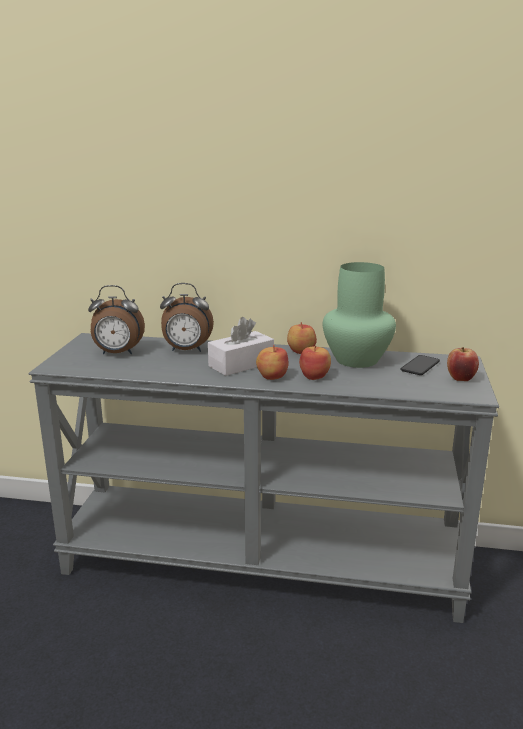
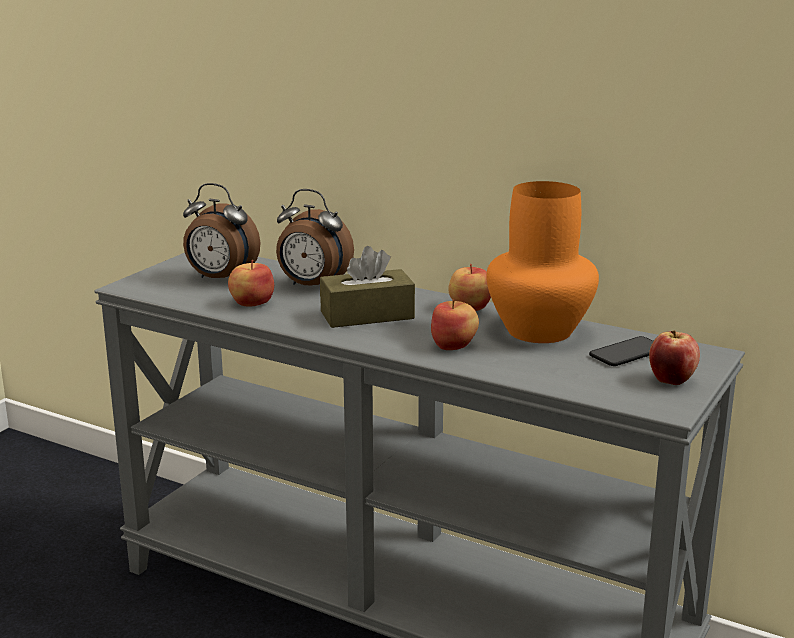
camera: 20 degrees right, 0 degrees up
(241, 364) = (367, 315): white tissue box -> brown tissue box
(272, 376) = (393, 337): apple -> apple (252, 303)
(355, 359) = (538, 330): green vase -> orange vase

